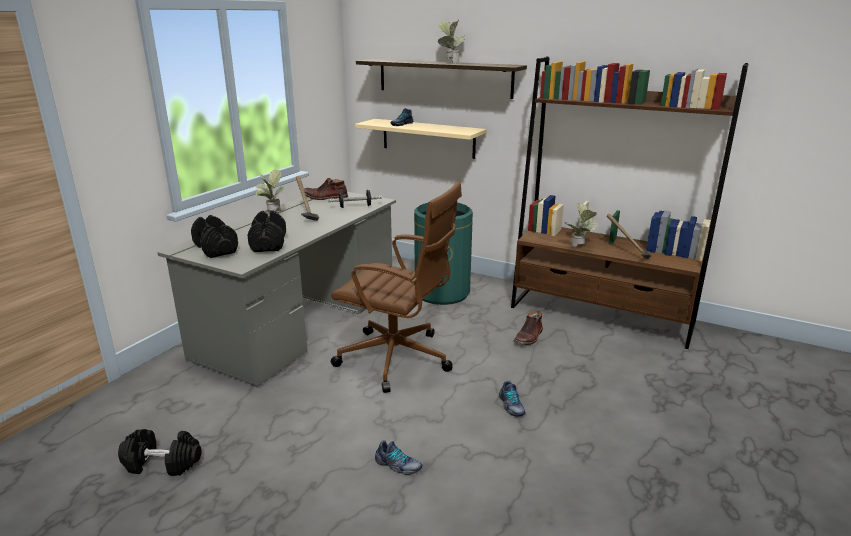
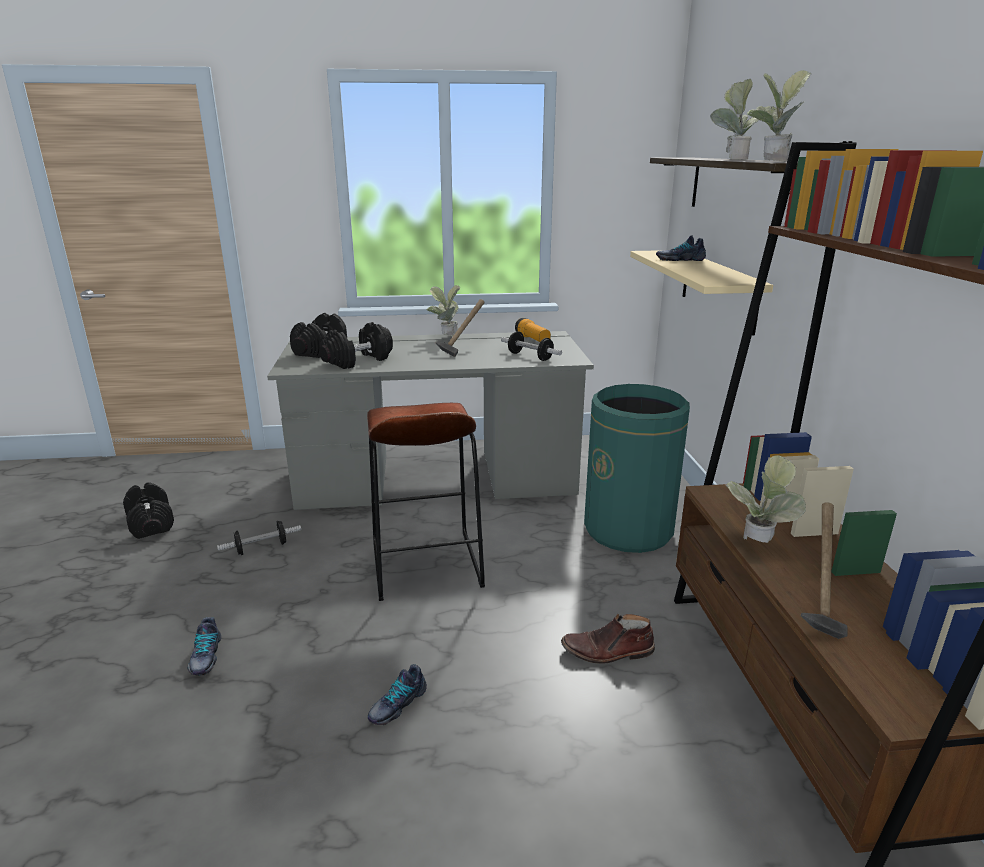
camera: 55 degrees right, 0 degrees up
(290, 414) = (261, 548): none -> dumbbell
(325, 198) = (532, 339): brown boot -> flashlight
(398, 359) = (425, 565): brown office chair -> brown stool
(496, 65) = (769, 161): none -> potted plant

